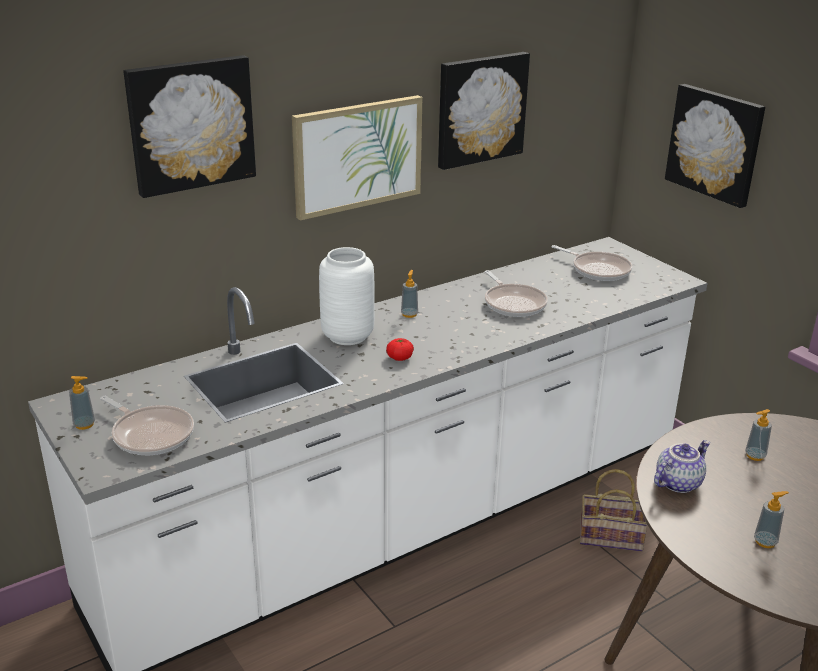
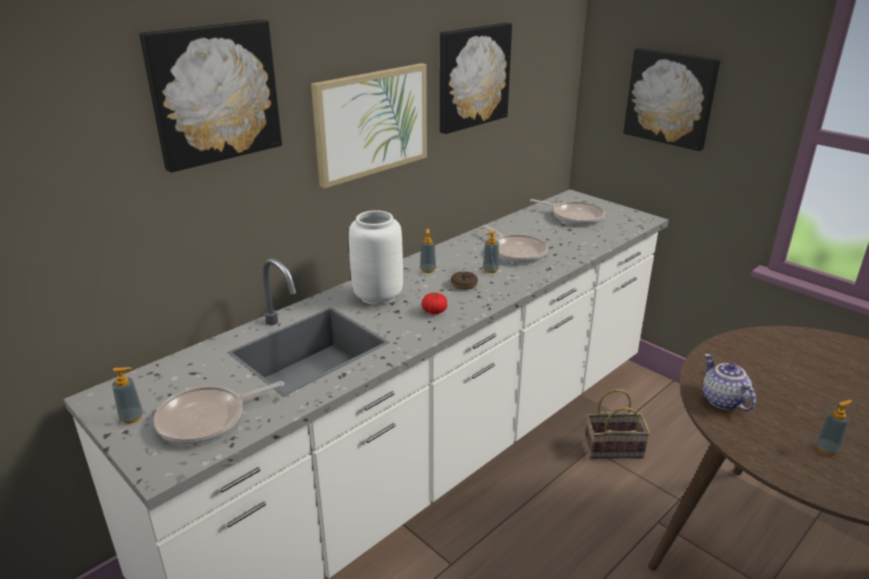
camera: 10 degrees left, 0 degrees up
(150, 434) = (207, 419): frying pan -> frying pan turned 120 degrees clockwise
(441, 333) = (464, 284): none -> donut
(677, 482) = (722, 400): teapot -> teapot turned 60 degrees counterclockwise
(755, 456) = (773, 366): soap dispenser -> soap dispenser (490, 270)

